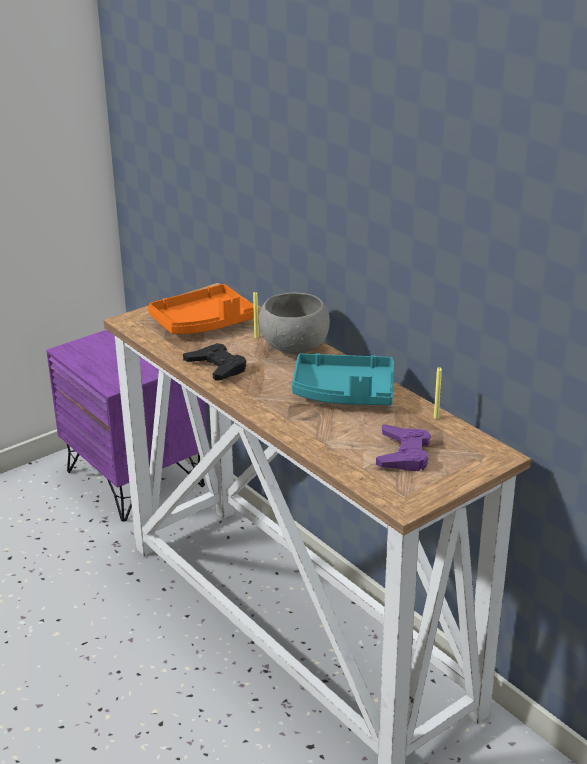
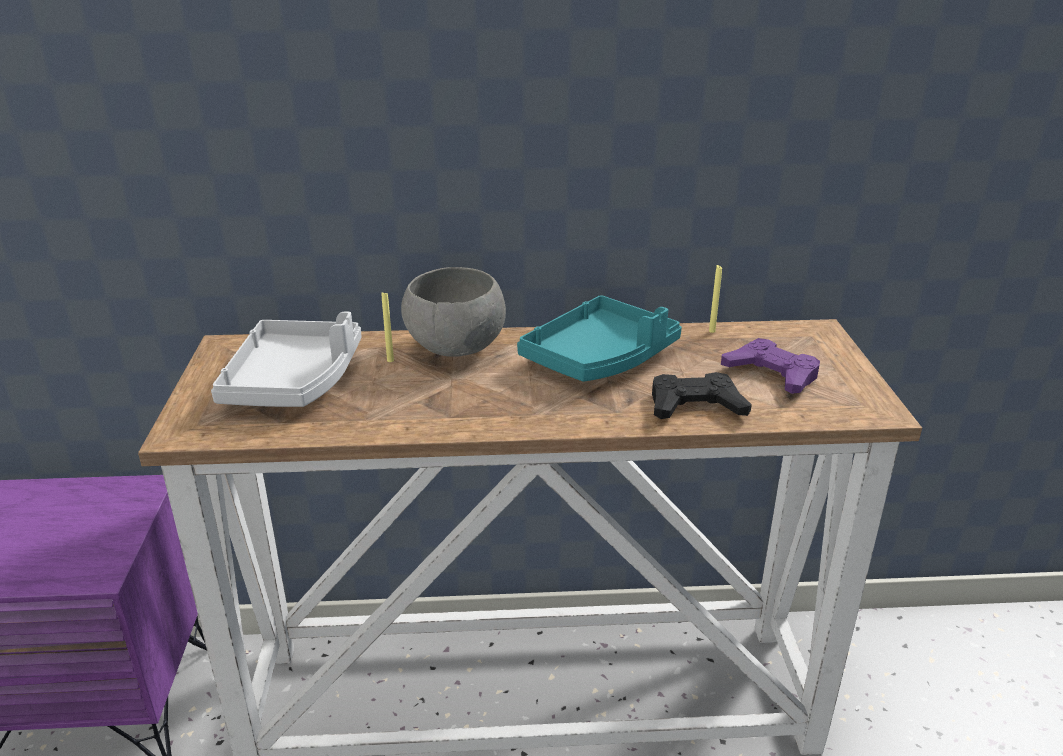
camera: 55 degrees left, 0 degrees up
(203, 323) = (294, 380): orange tray -> grey tray
(217, 367) = (426, 412): black game controller -> black game controller (695, 406)

